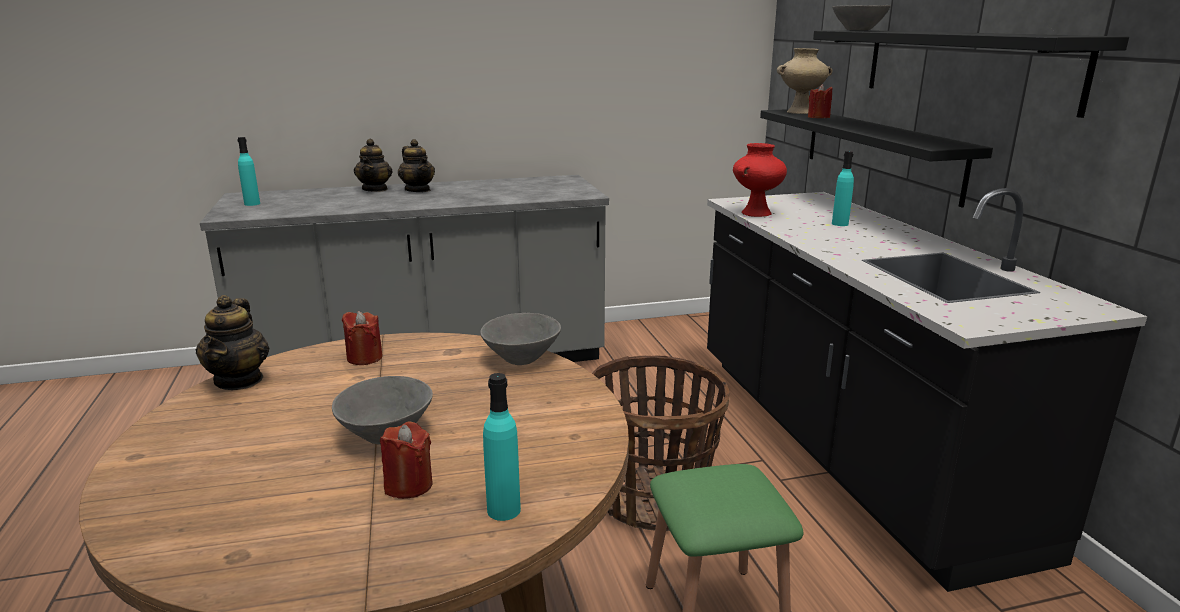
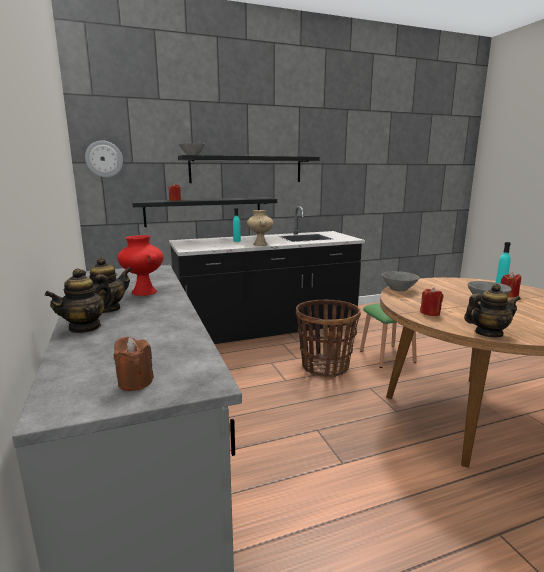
camera: 95 degrees left, 5 degrees down
(252, 204) = (135, 382): turquoise bottle -> brown candle
(375, 189) = (85, 327): teapot -> teapot turned 135 degrees clockwise
(756, 213) = (214, 247): red vase -> red vase (143, 292)
(794, 35) = (104, 159): none -> wall clock
(800, 112) = (150, 200): beige vase -> beige vase (260, 244)

